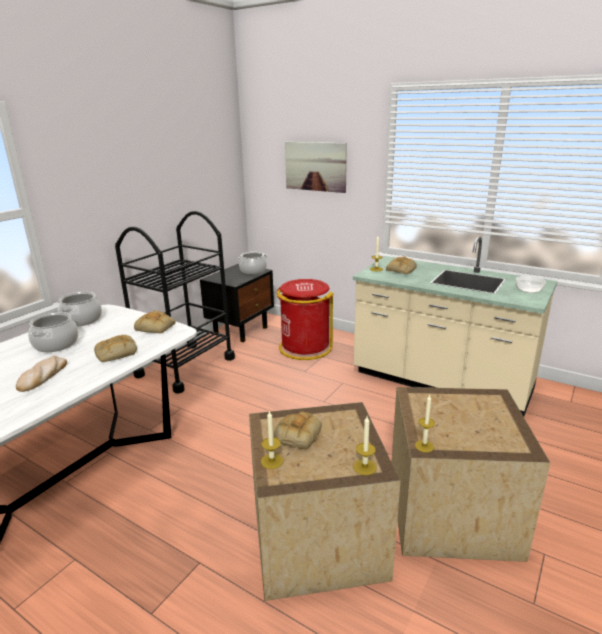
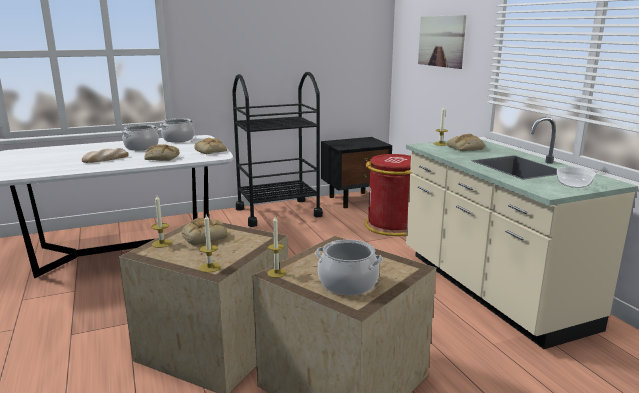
camera: 35 degrees right, 5 degrees down
(253, 271) = (374, 143): cooking pot -> cooking pot (348, 283)

